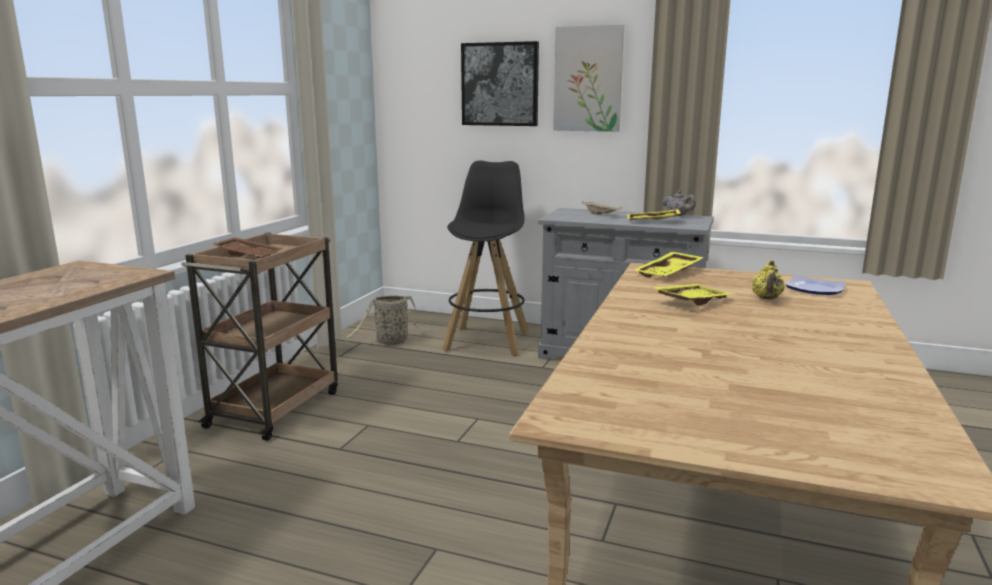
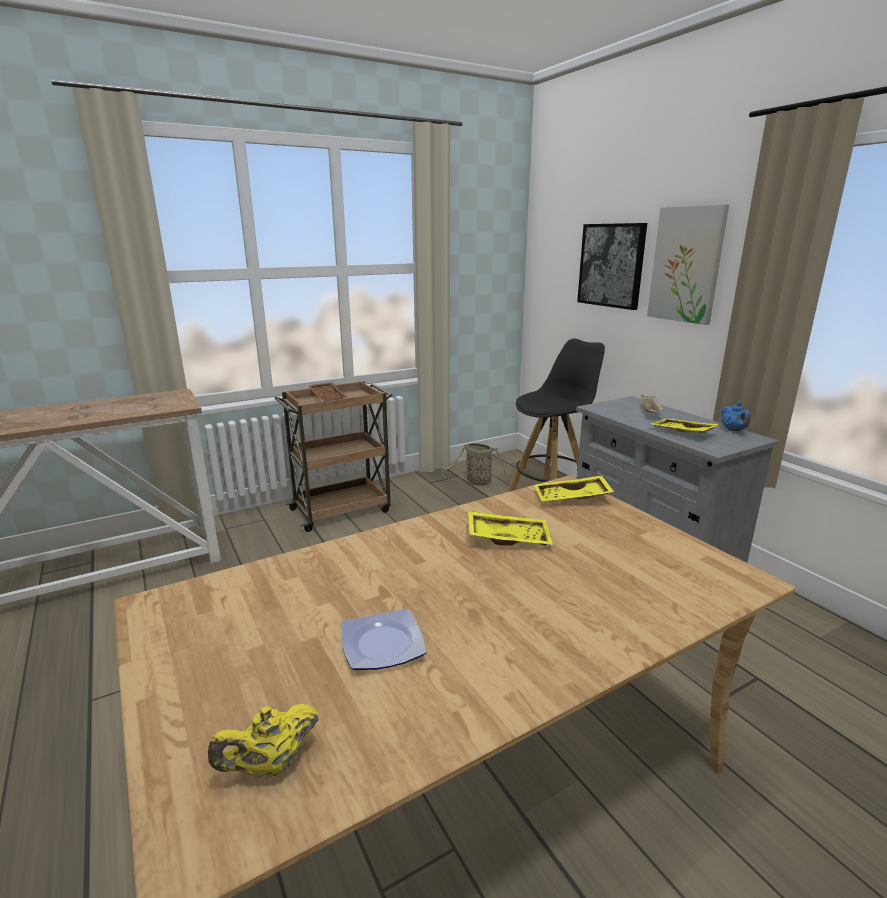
camera: 40 degrees right, 5 degrees up
(678, 215) = (733, 430): grey teapot -> blue teapot
(766, 298) = (591, 562): yellow teapot -> yellow teapot (270, 765)
(816, 289) = (683, 572): plate -> plate (384, 645)

